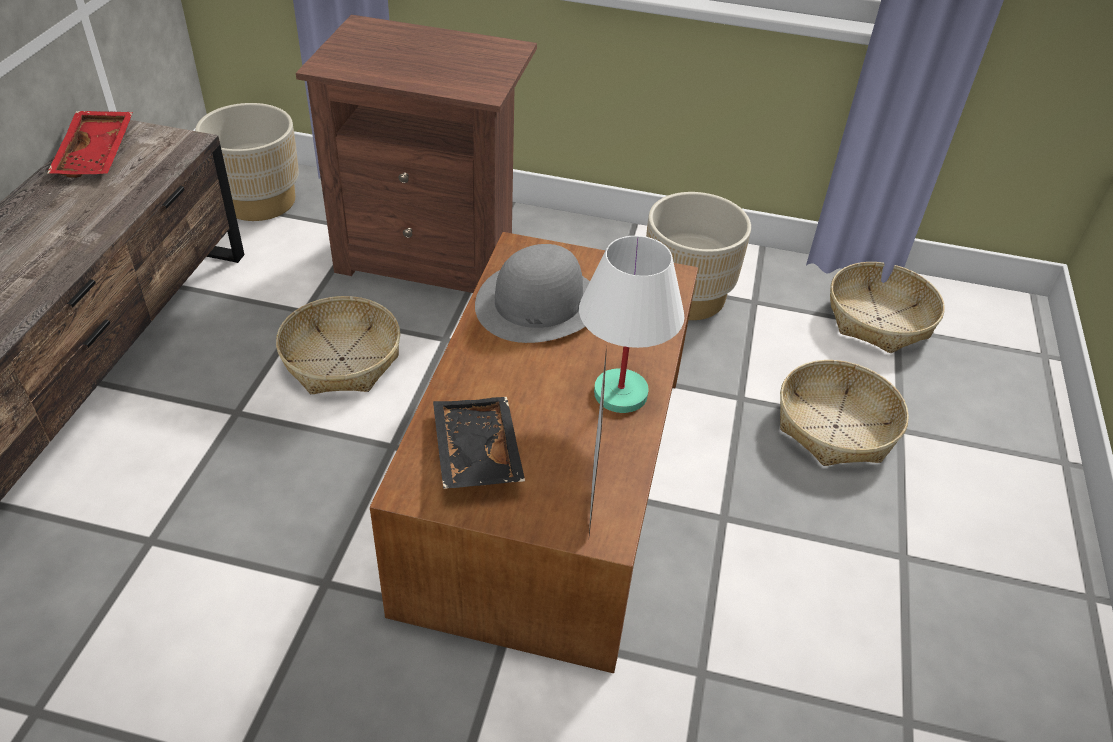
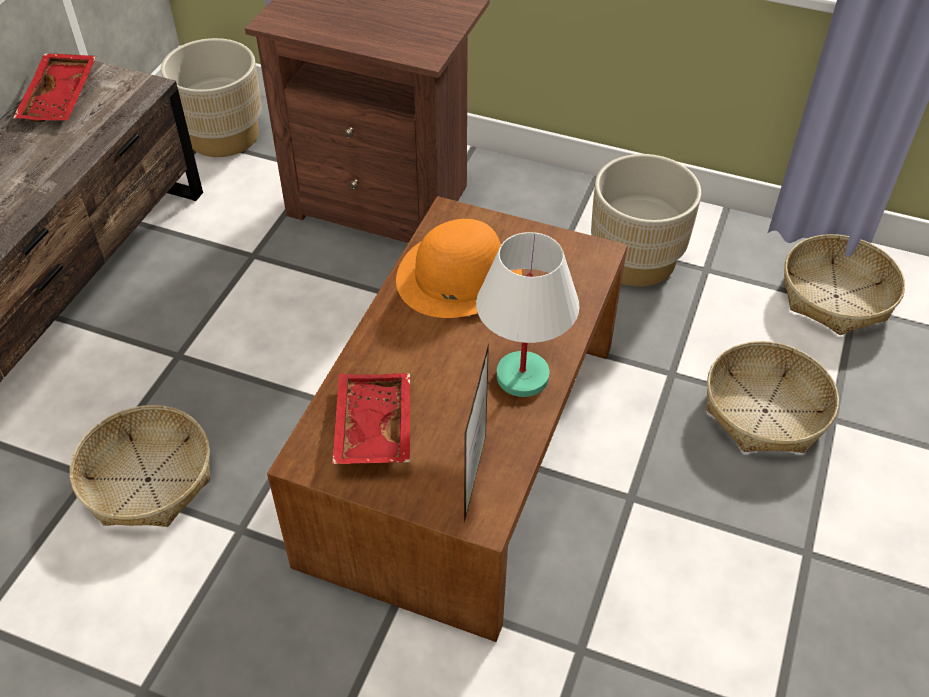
camera: 10 degrees right, 5 degrees up
(341, 359) = (282, 308): basket -> basket (147, 480)
(474, 453) = (371, 428): black tray -> red tray
(538, 304) = (458, 276): grey hat -> orange hat

